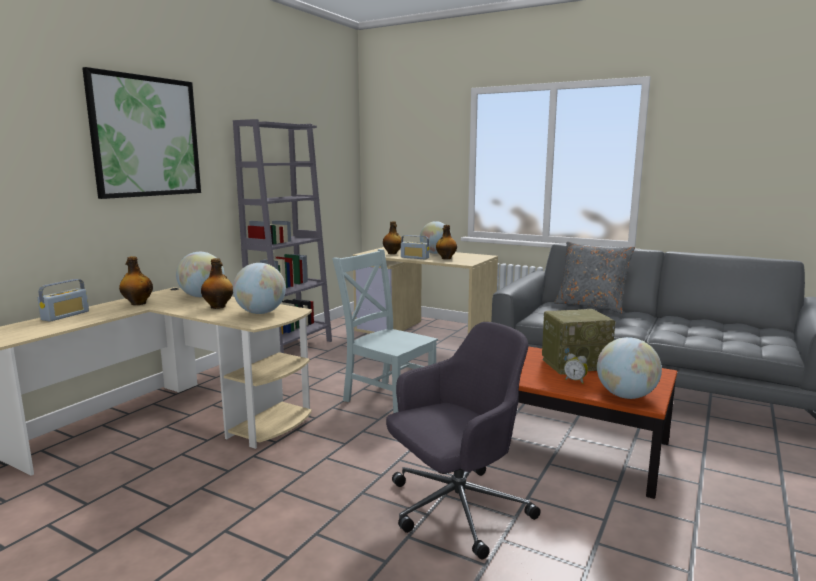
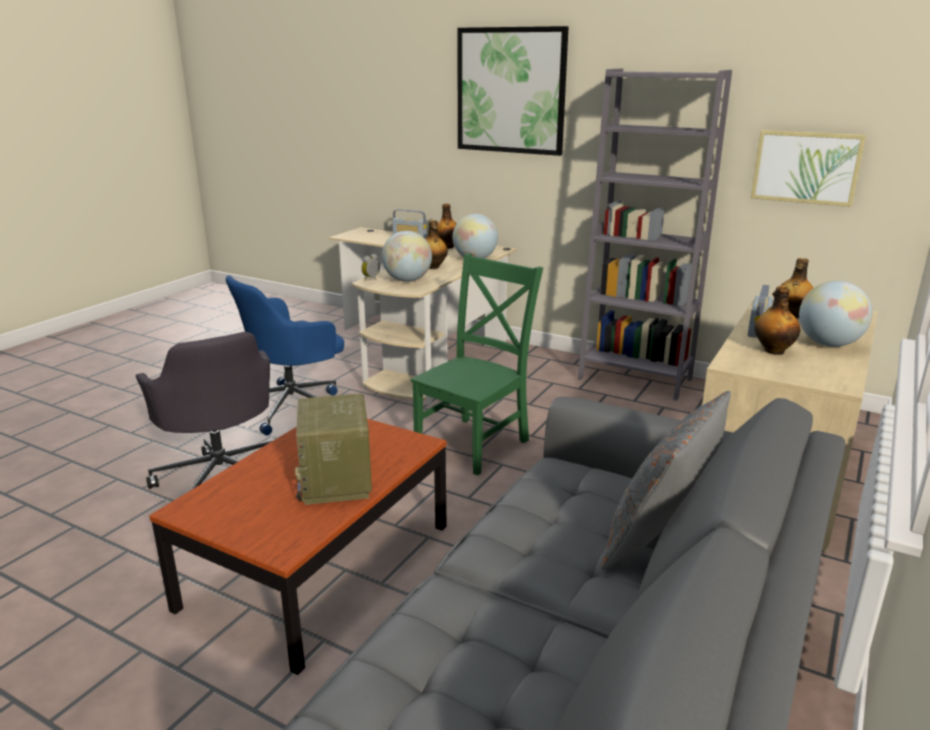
camera: 90 degrees right, 10 degrees up
(289, 486) = (294, 407): none -> blue office chair
(322, 182) = (806, 167): none -> picture
(387, 397) = (475, 443): grey chair -> green chair
(575, 381) = (278, 471): alarm clock -> alarm clock (372, 279)
(626, 396) = (213, 498): globe -> none

